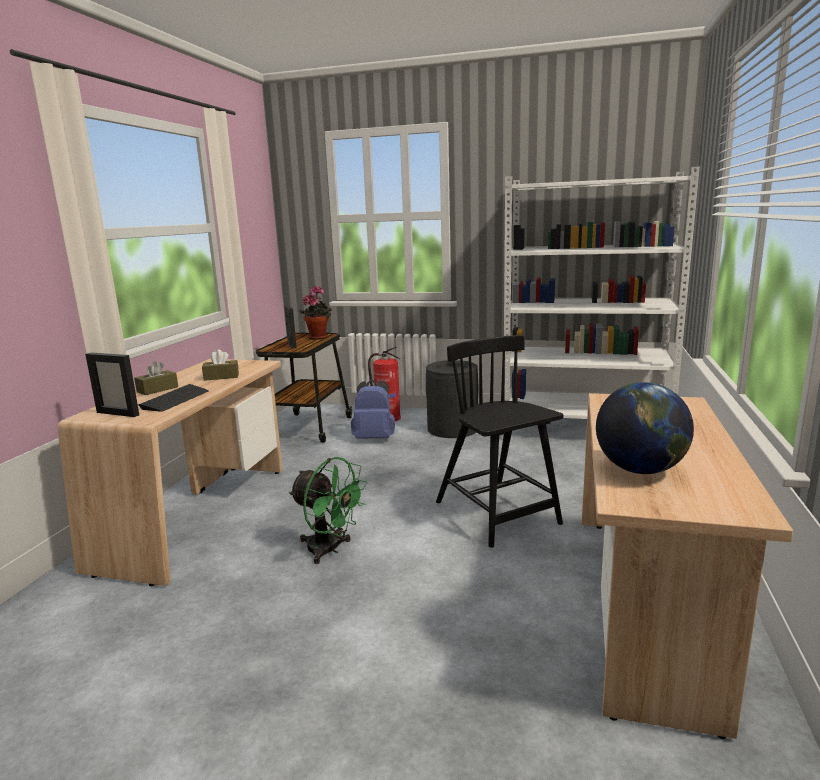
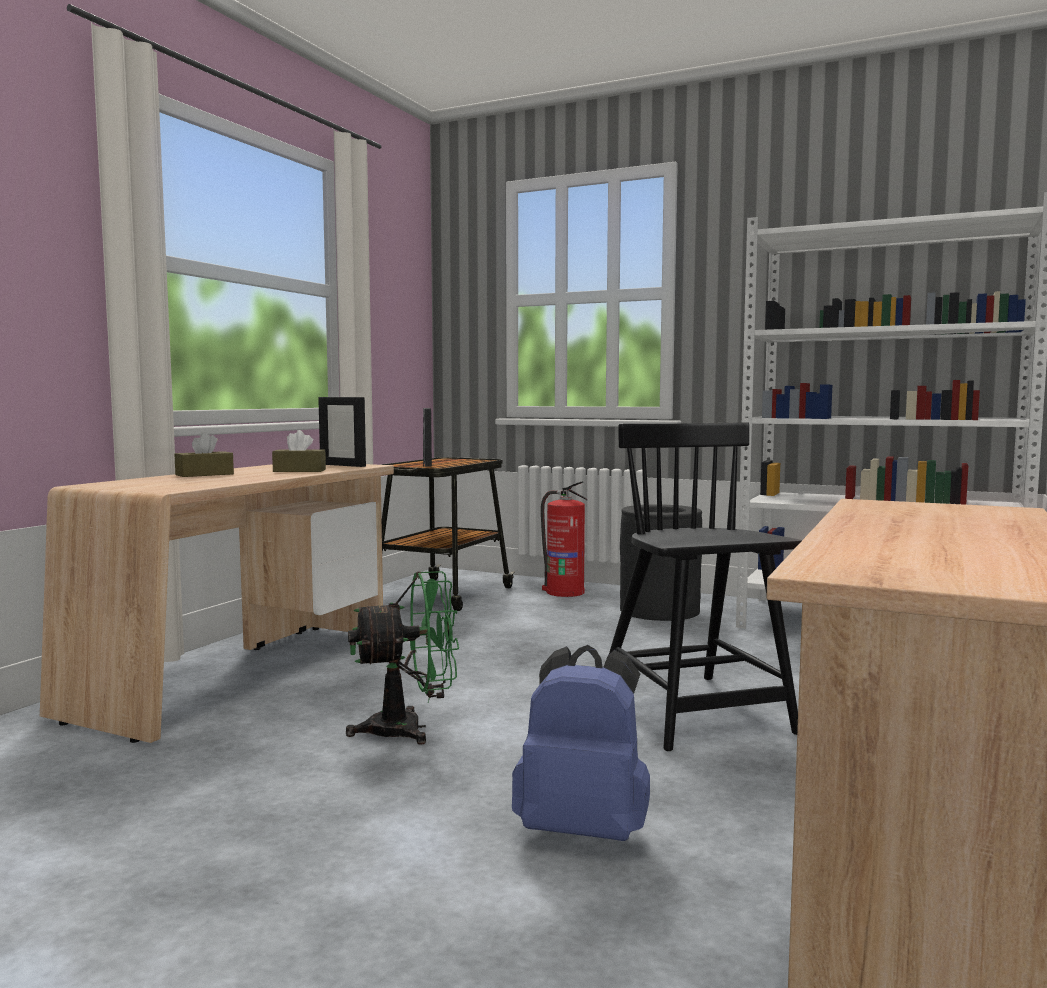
camera: 10 degrees right, 10 degrees down
(118, 413) = (132, 485): picture frame -> picture frame (343, 465)
(175, 399) = (218, 480): keyboard -> none
(319, 337) = (471, 461): potted plant -> none
(330, 550) = (409, 729): green fan -> green fan turned 60 degrees counterclockwise
(374, 438) = (535, 612): blue backpack -> blue backpack (584, 829)
(640, 470) = (876, 550): globe -> none

